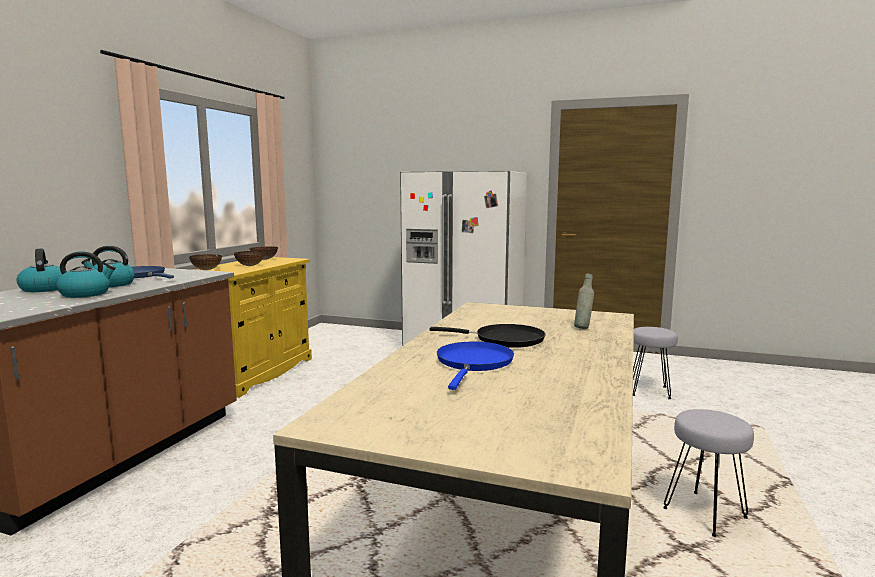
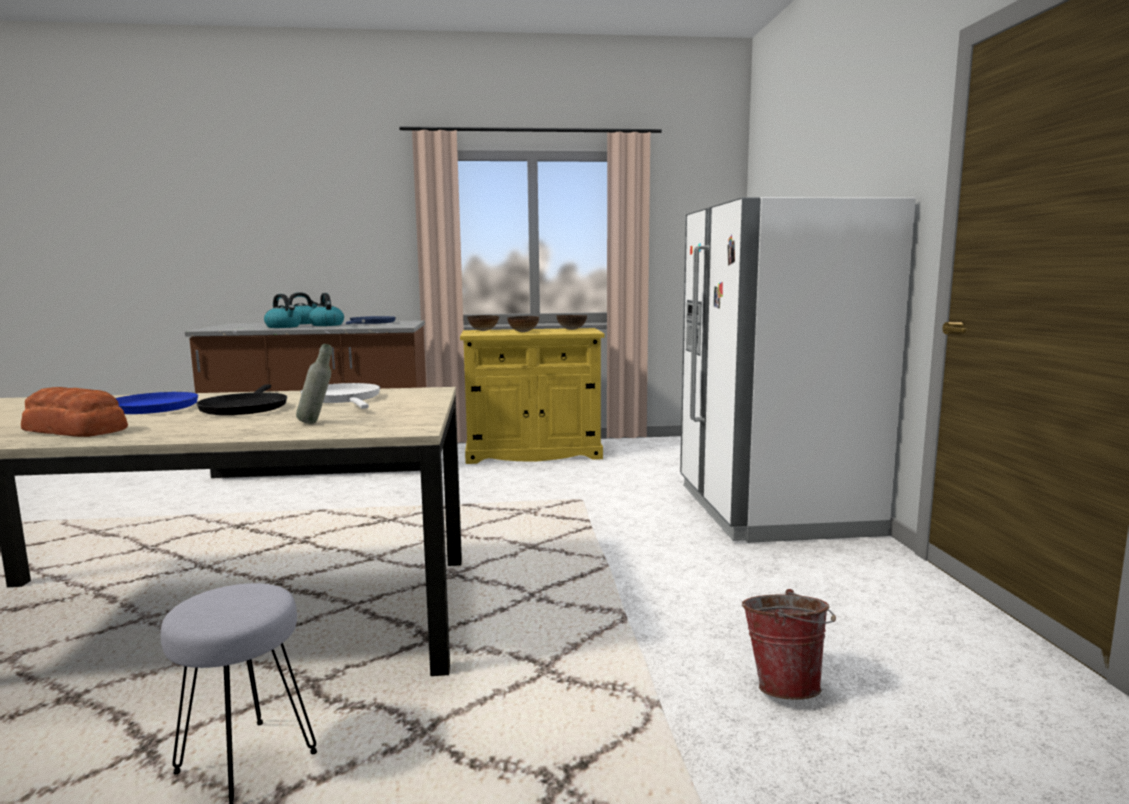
camera: 65 degrees right, 0 degrees up
(492, 321) = (343, 399): none -> white frying pan
(564, 378) = (75, 430): none -> bread
(650, 391) = (784, 685): grey stool -> bucket

